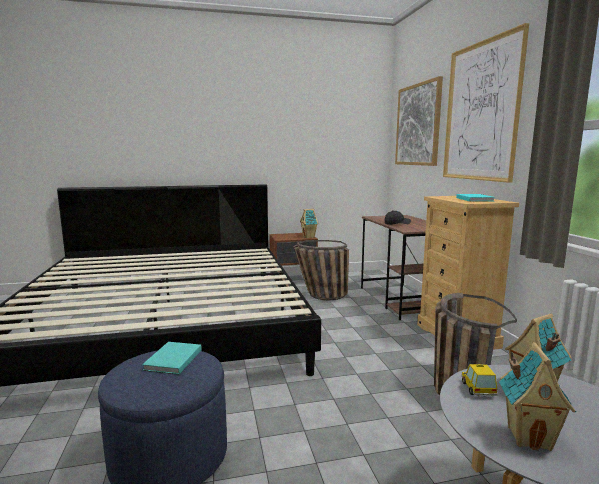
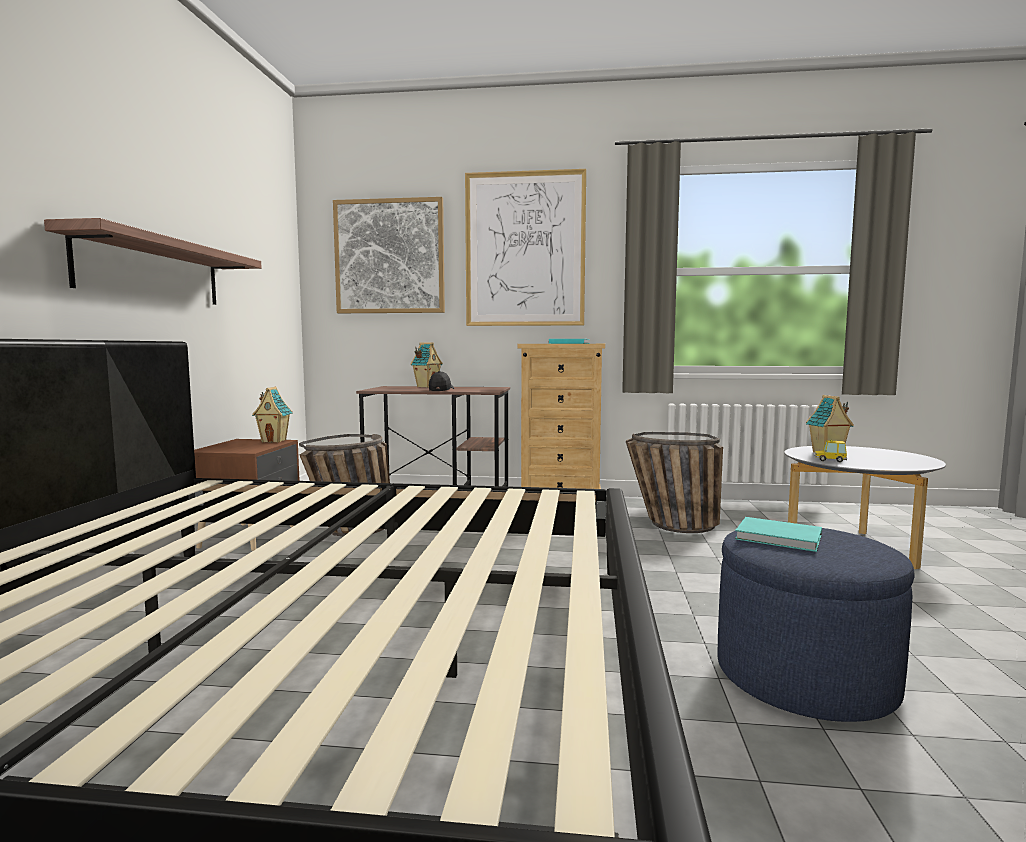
camera: 70 degrees left, 5 degrees down
(257, 153) = (152, 271): none -> shelf
(529, 437) = (892, 462): toy house -> toy house (426, 386)

